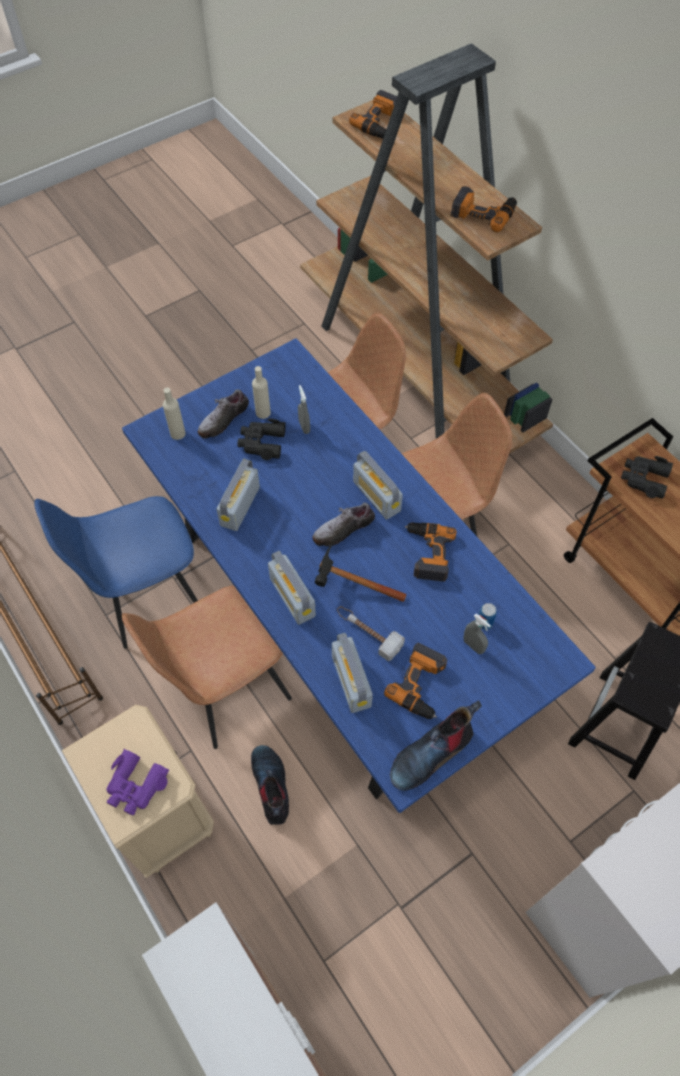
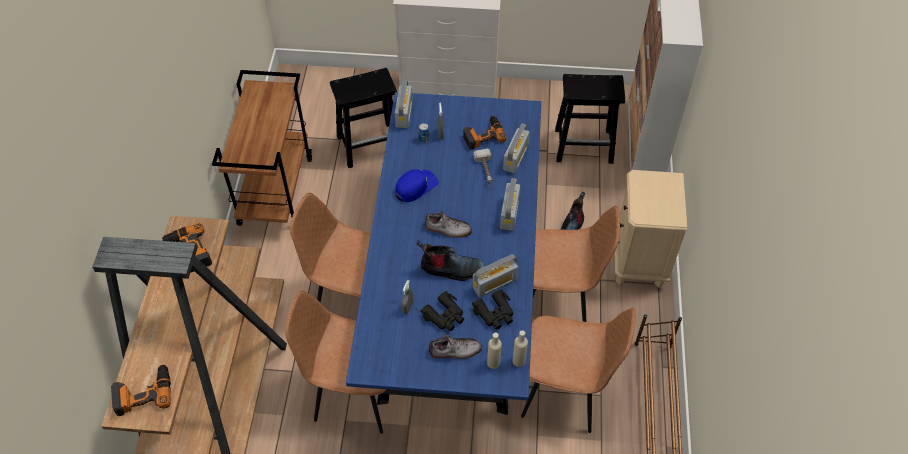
camera: 140 degrees left, 5 degrees down
(135, 786) = (657, 188): purple binoculars -> none
(145, 594) = (565, 391): blue chair -> brown chair
(263, 412) = (424, 337): beige bottle -> beige bottle (518, 361)
(349, 585) = (473, 199): hammer -> none
(358, 965) = (584, 145): none -> black stool
(376, 496) = (410, 234): radio -> radio (404, 113)
(427, 553) = (416, 187): power drill -> blue cap
(431, 753) = (506, 109): boot -> boot (451, 269)
(644, 479) = (256, 148): black binoculars -> black binoculars (495, 313)

